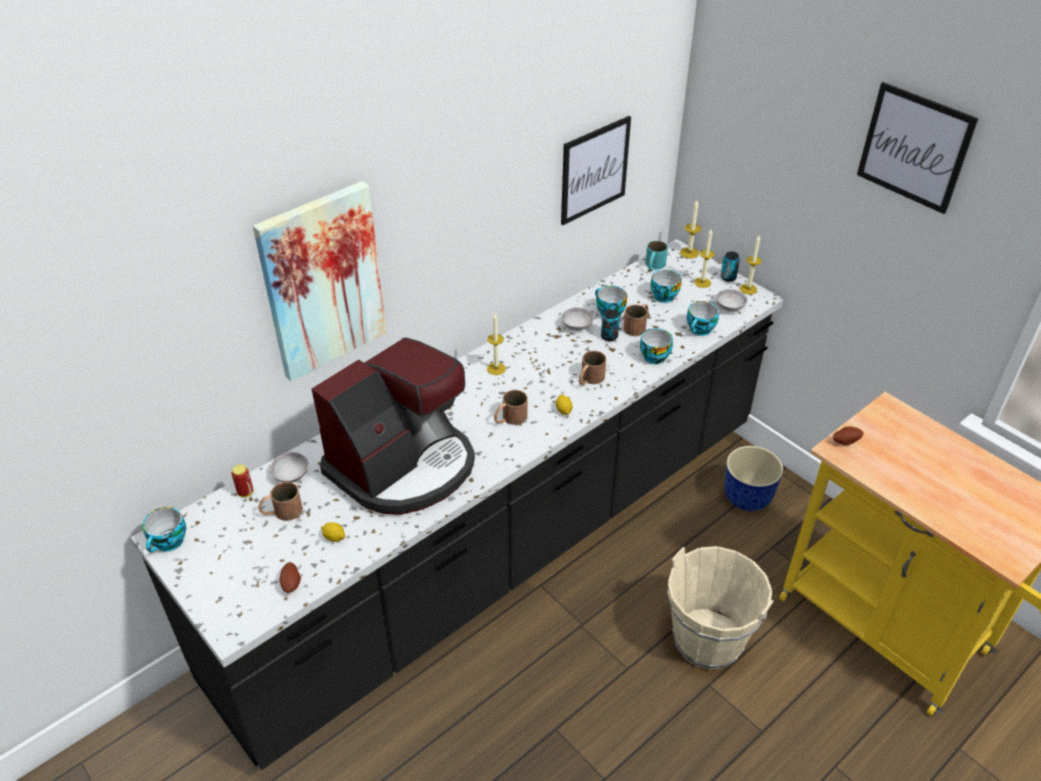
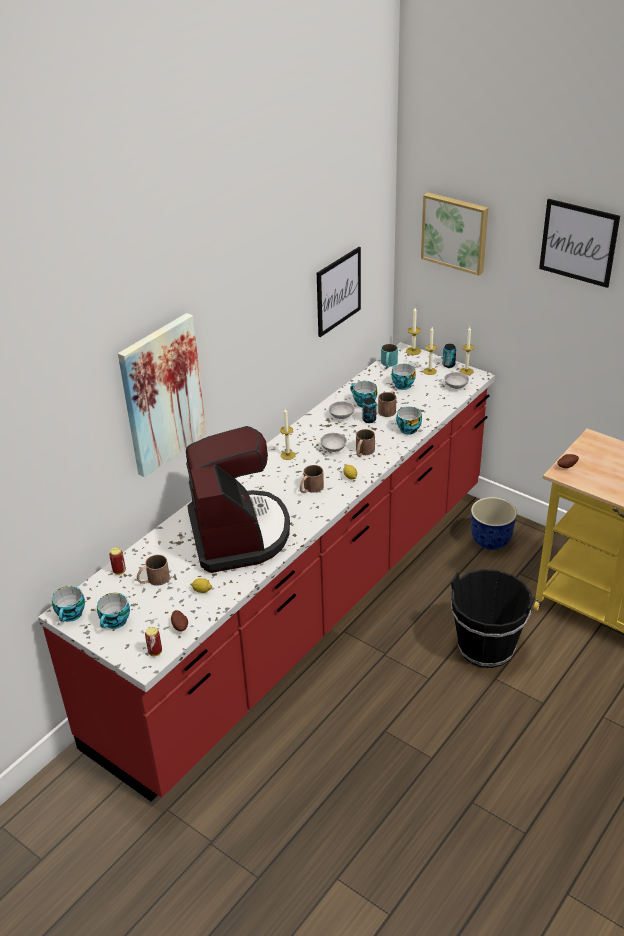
camera: 10 degrees left, 5 degrees down
(249, 615) = (155, 652): none -> can
(291, 475) = (151, 553): grey bowl -> grey bowl (333, 448)
(403, 466) = (238, 534): coffee machine -> coffee machine turned 45 degrees counterclockwise
(520, 534) = (316, 596): black counter -> red counter
(700, 330) = (438, 405): cup -> cup (115, 622)
(707, 640) = (485, 647): beige bucket -> black bucket
(757, 112) = (455, 232): none -> picture

